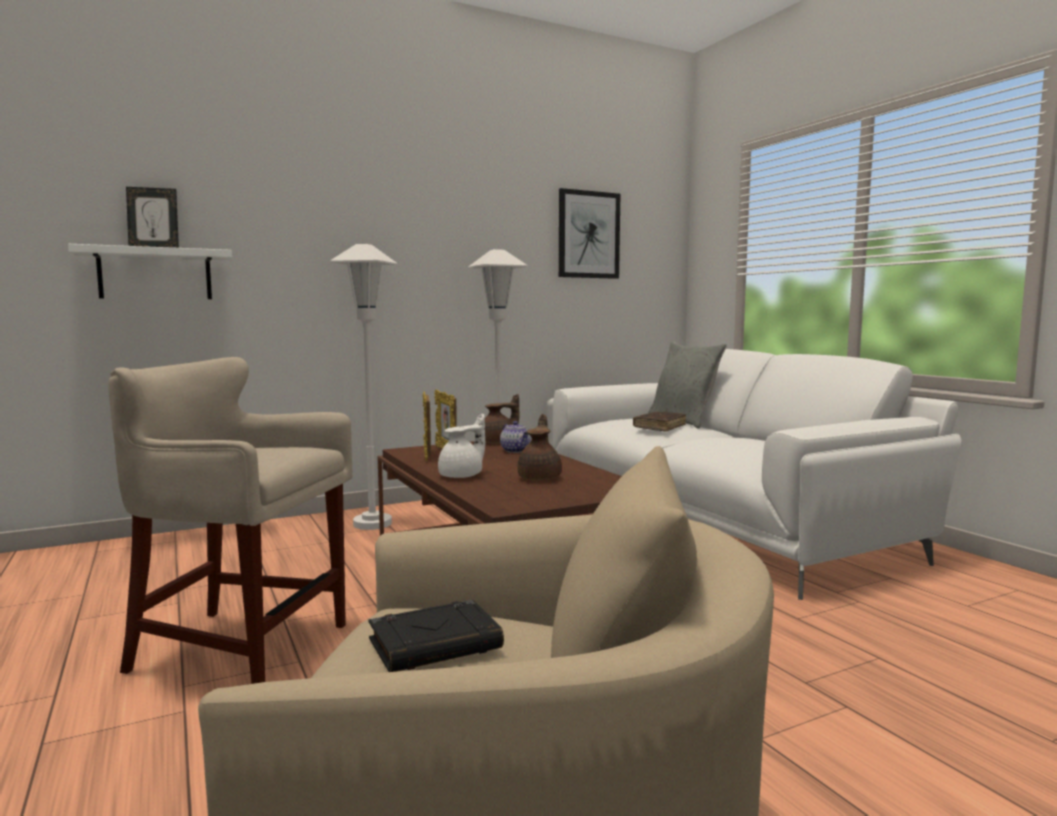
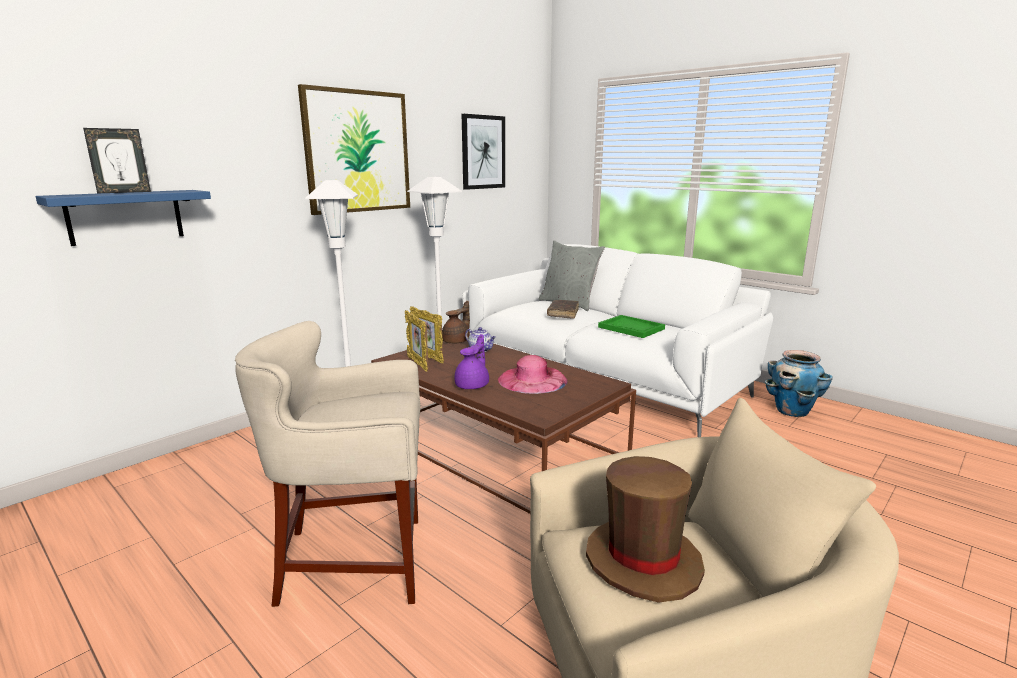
camera: 20 degrees left, 10 degrees up
(155, 274) = (125, 216): white shelf -> blue shelf
(420, 225) = (357, 152): none -> picture
(436, 644) = (643, 560): black book -> brown hat
(463, 476) = (473, 385): white teapot -> purple teapot
(540, 478) = (532, 380): brown teapot -> pink hat
(734, 444) = (631, 328): none -> green tray
(989, 589) = (792, 411): none -> planter

